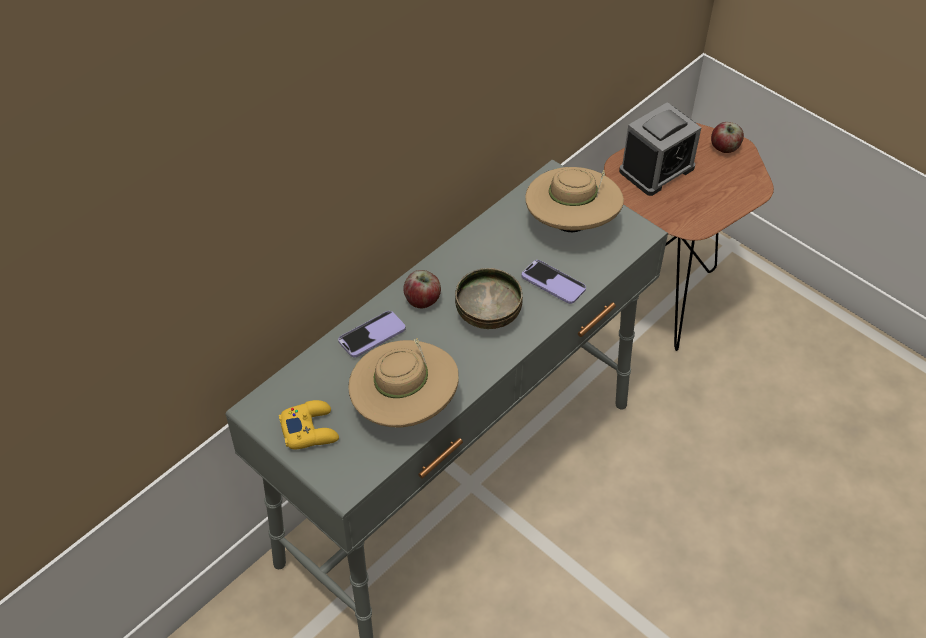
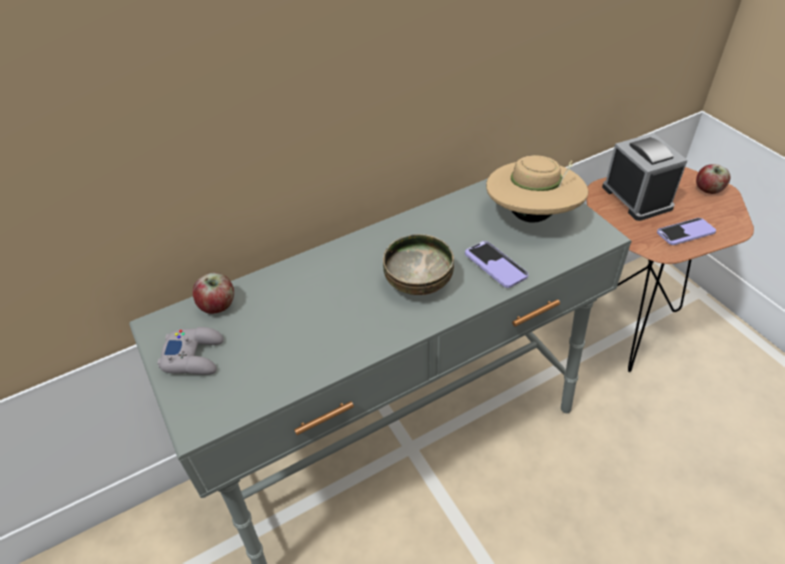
camera: 20 degrees right, 5 degrees down
(310, 429) = (194, 356): yellow game controller -> grey game controller
(372, 335) = (298, 280): phone -> phone (685, 233)
(404, 406) = (297, 353): beige hat -> none
(422, 300) = (360, 257): apple -> apple (218, 305)
(656, 169) = (636, 197): alarm clock -> alarm clock turned 90 degrees counterclockwise

